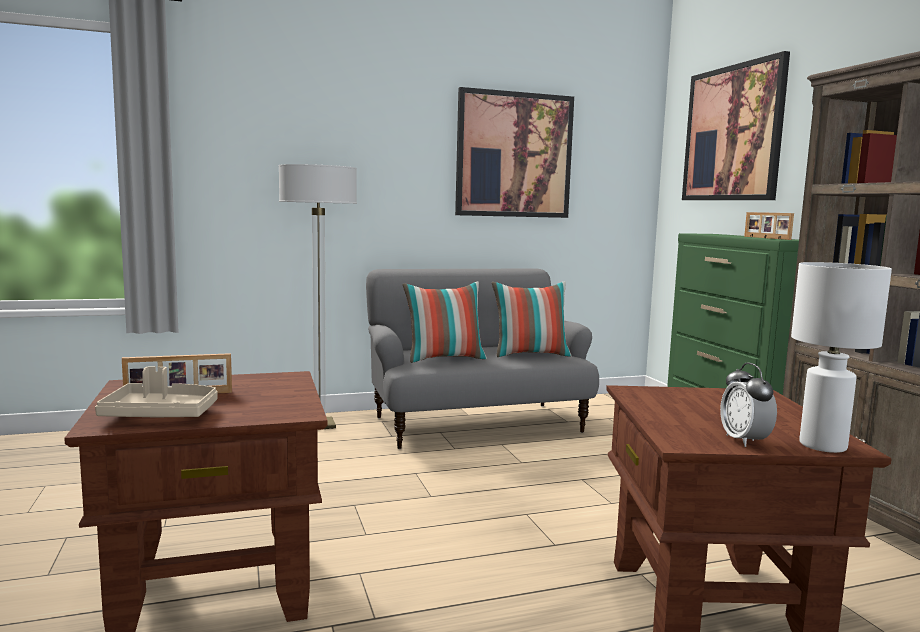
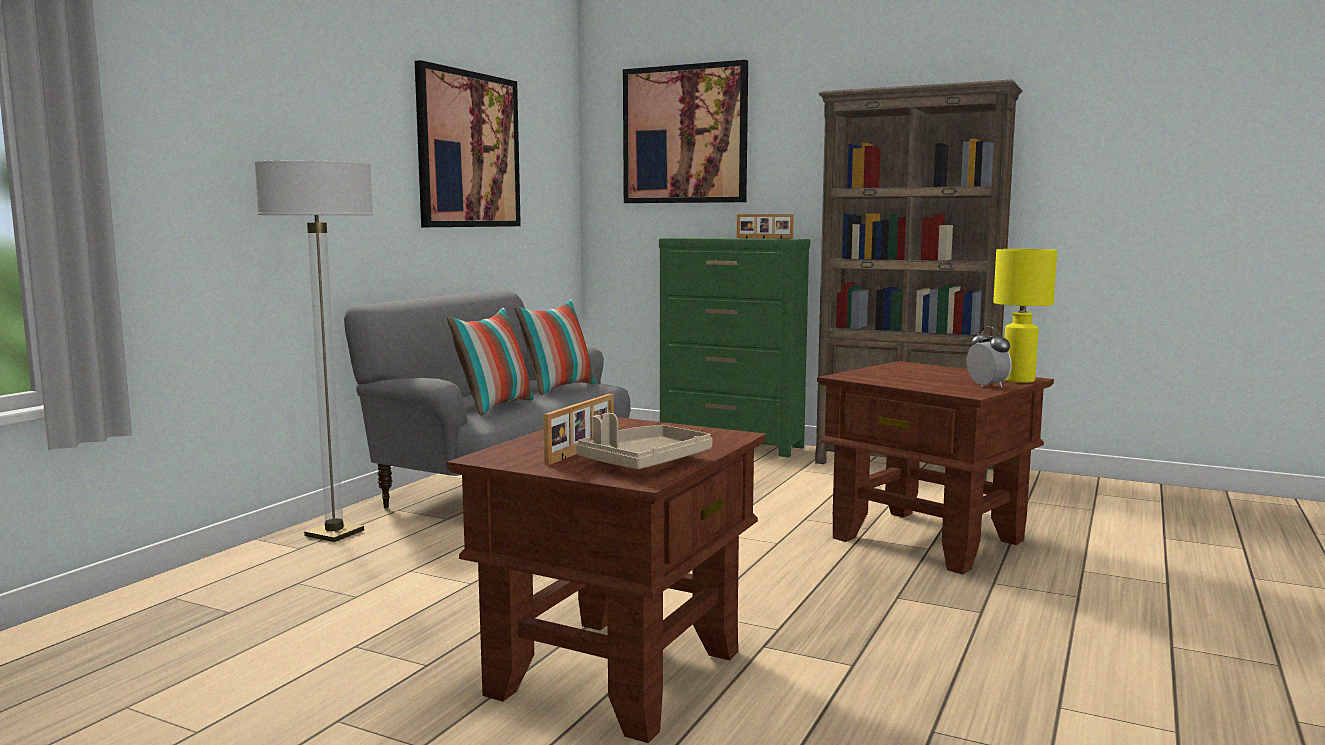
camera: 45 degrees left, 0 degrees up
(744, 441) = (987, 386): alarm clock -> alarm clock turned 150 degrees counterclockwise
(824, 446) = (1019, 380): white table lamp -> yellow table lamp

